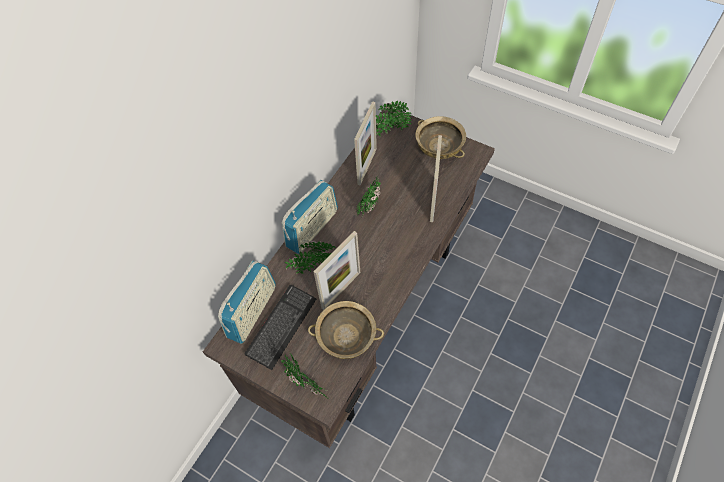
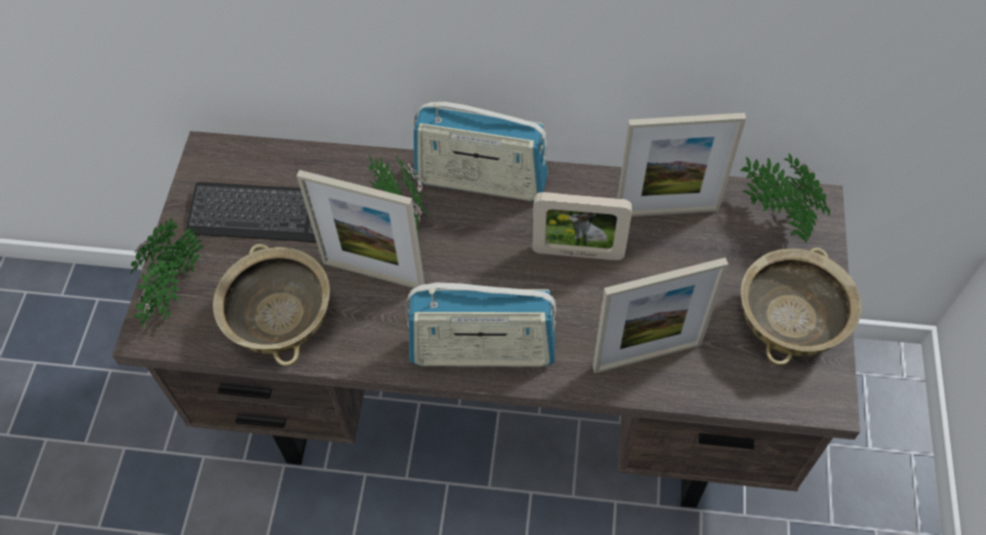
camera: 65 degrees right, 0 degrees up
(252, 312) = (281, 164): radio -> radio (482, 351)
(371, 206) = (578, 252): potted plant -> picture frame

